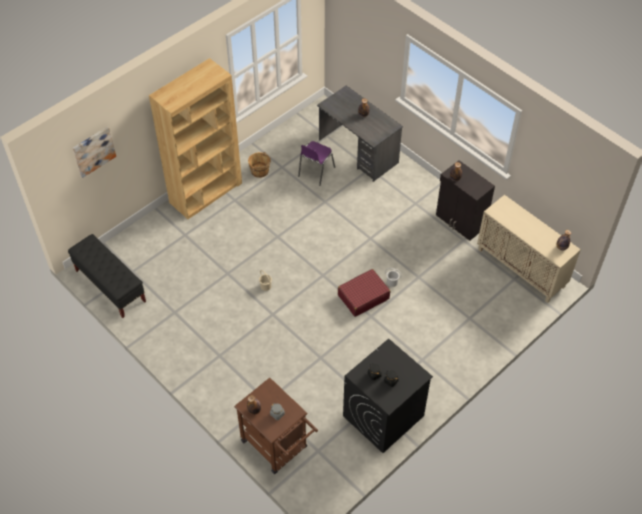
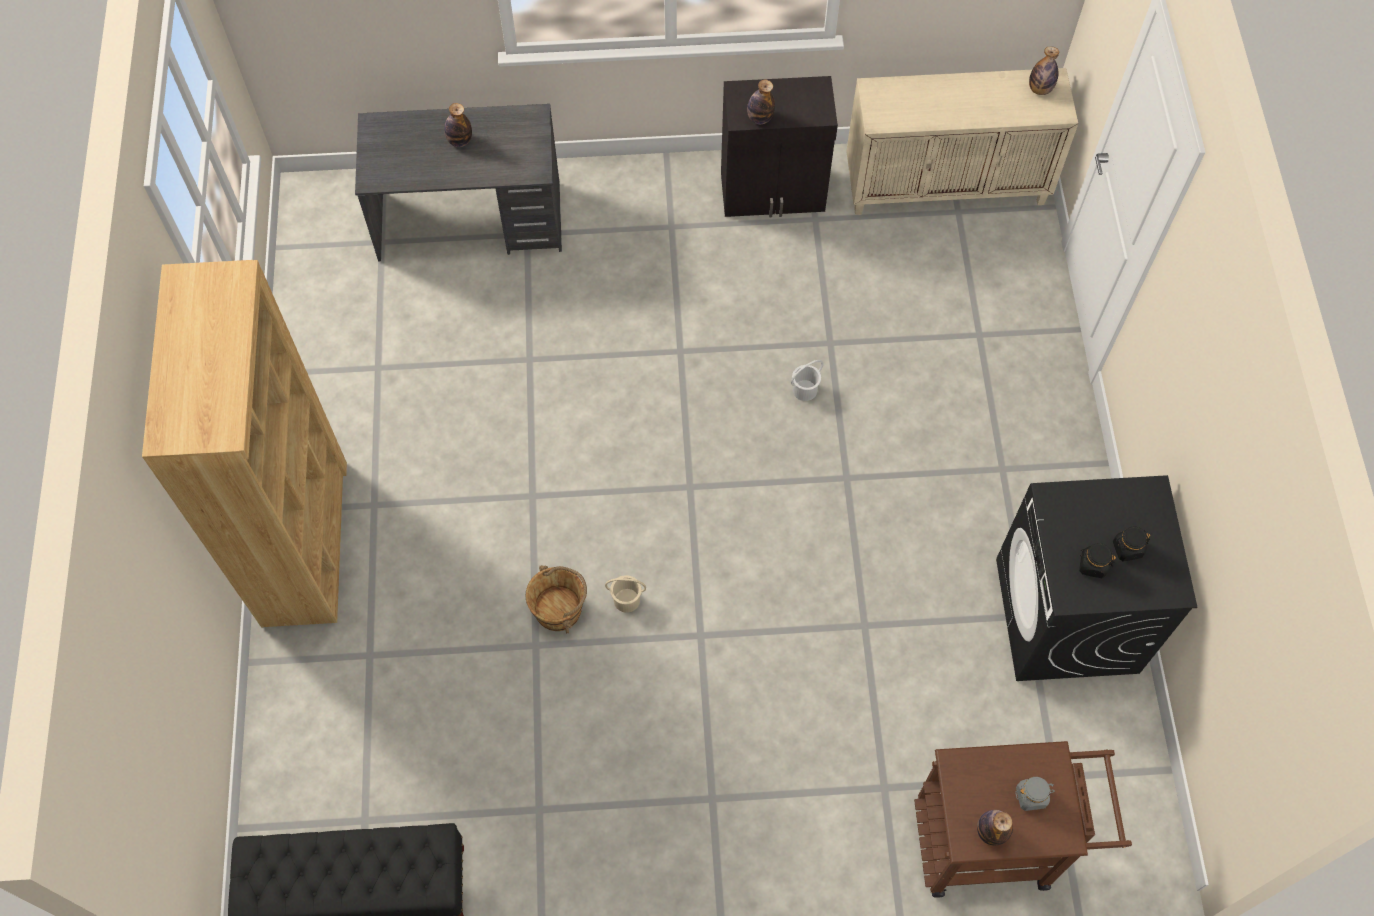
camera: 50 degrees left, 10 degrees up
(93, 151) = (139, 684): picture -> none
(260, 171) = (349, 410): brown bucket -> brown bucket (559, 609)
(315, 172) = (447, 323): purple chair -> none
(363, 297) = (795, 458): red suitcase -> none

